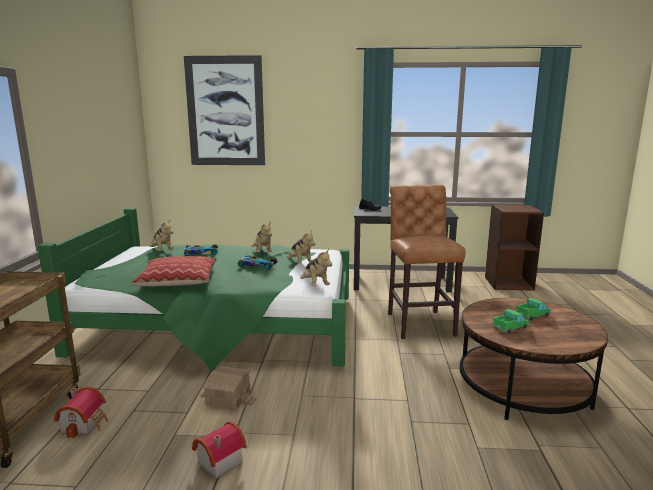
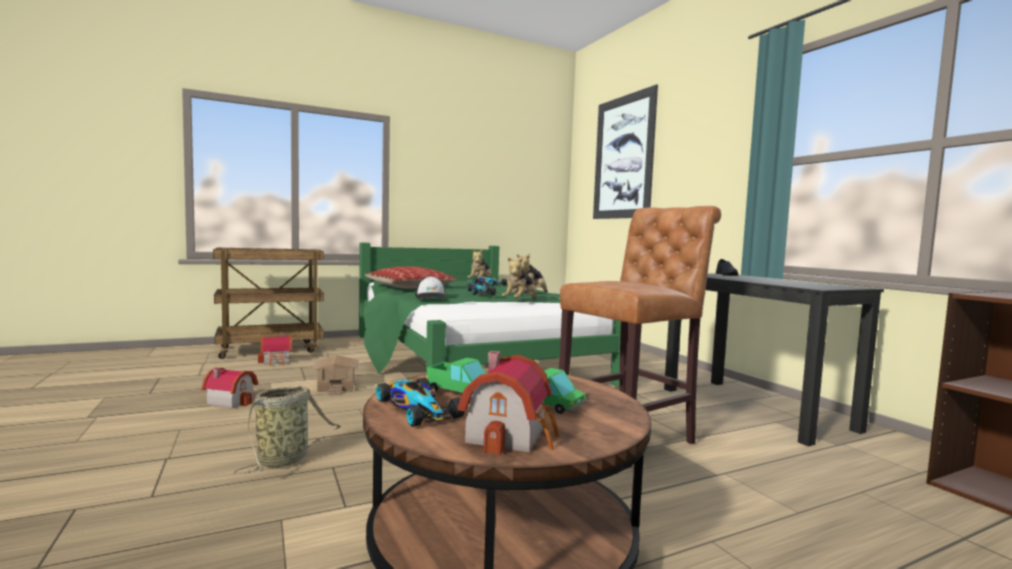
camera: 60 degrees right, 10 degrees down
(260, 283) = (431, 297): none -> cap
(315, 285) = (459, 309): plush toy -> none
(388, 439) = (286, 459): none -> basket
(538, 341) = (417, 408): none -> toy car
(575, 330) = (512, 435): none -> toy house

